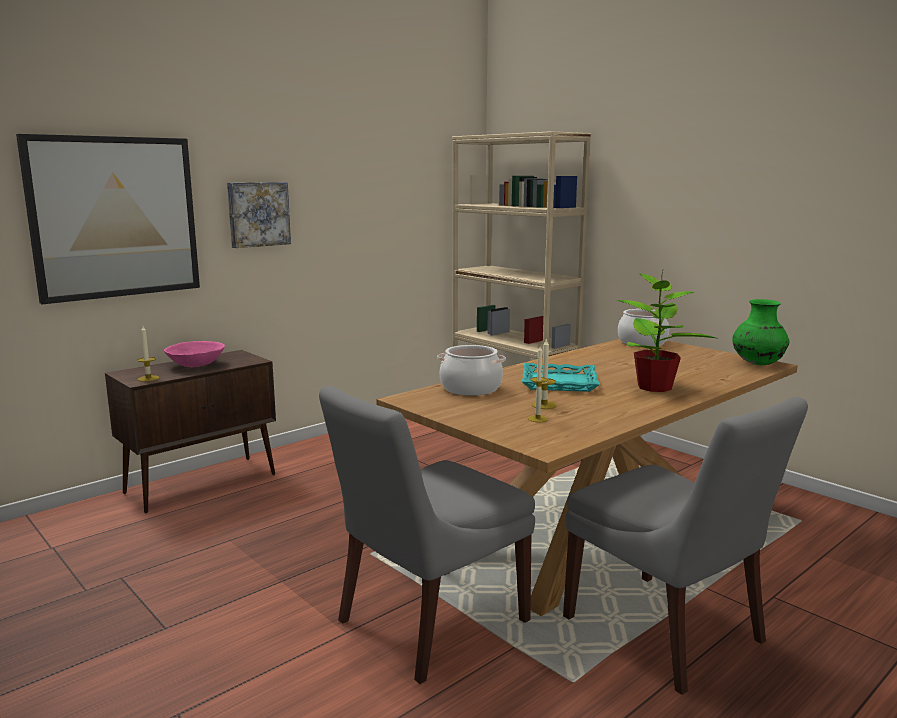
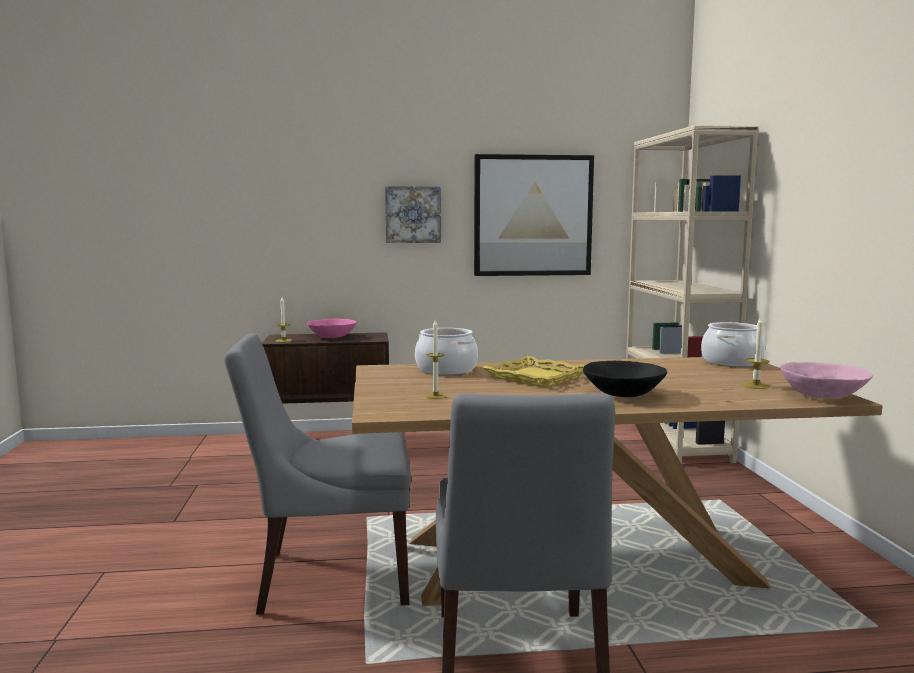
camera: 35 degrees right, 5 degrees down
(114, 217) = (288, 212): picture -> picture (532, 215)
(544, 405) = (471, 389): candle -> candle (755, 385)
(559, 383) = (536, 378): turquoise tray -> yellow tray
(655, 387) = (623, 395): potted plant -> black bowl
(757, 364) = (823, 396): green vase -> pink bowl

